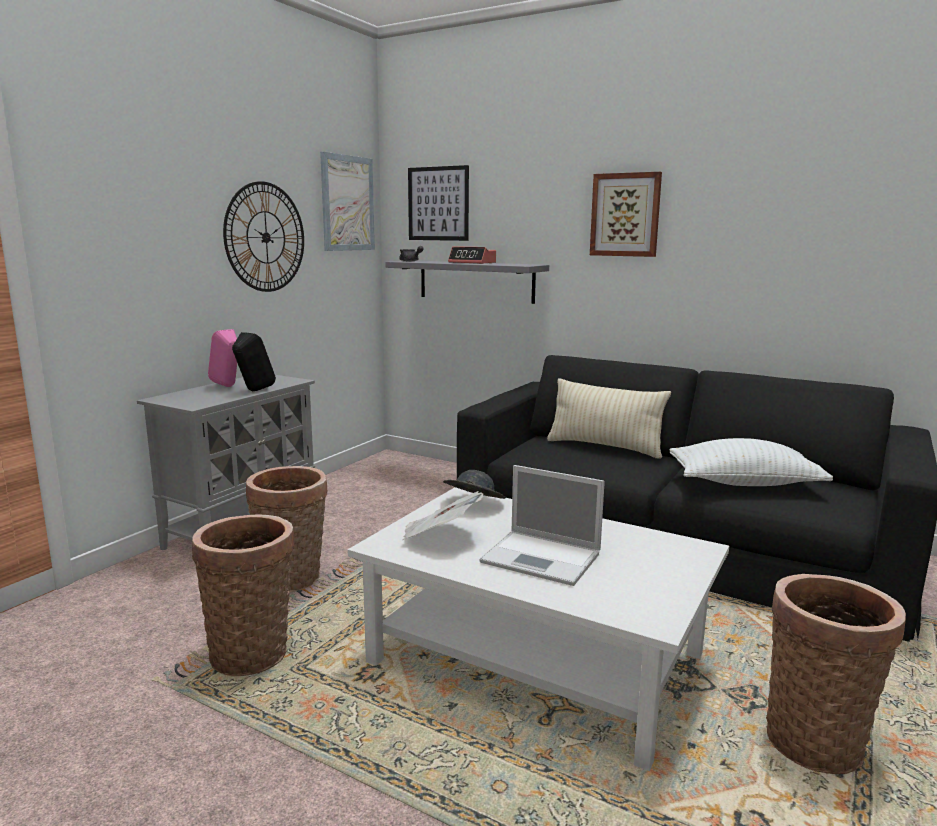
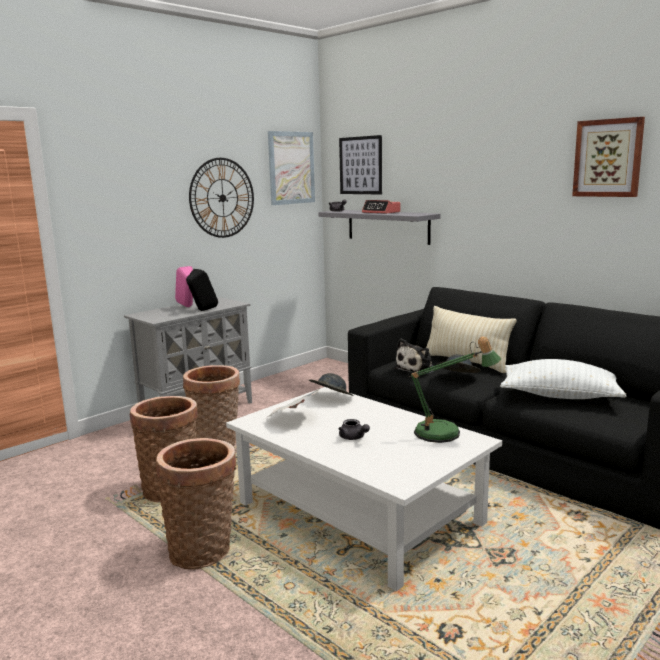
camera: 15 degrees right, 0 degrees up
(543, 558) = (353, 438): laptop -> grey teapot
(551, 458) = (417, 369): none -> plush toy
(609, 467) = (457, 377): none -> grey hat
(625, 215) = (496, 173): picture -> picture (608, 158)
(655, 542) = (445, 434): none -> table lamp
(816, 739) = (537, 589): basket -> basket (203, 550)

